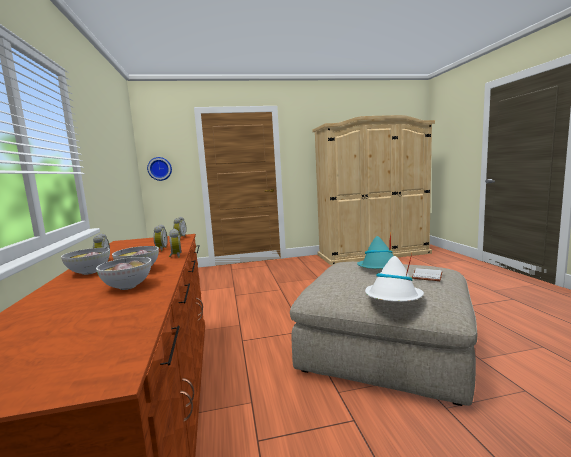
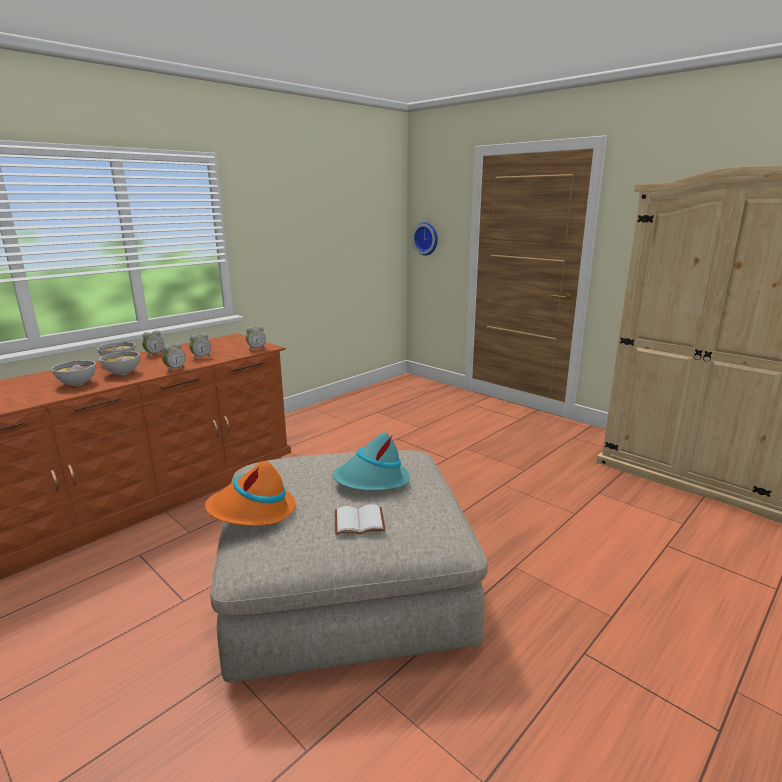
camera: 55 degrees right, 10 degrees up
(393, 297) = (252, 511): white hat -> orange hat

